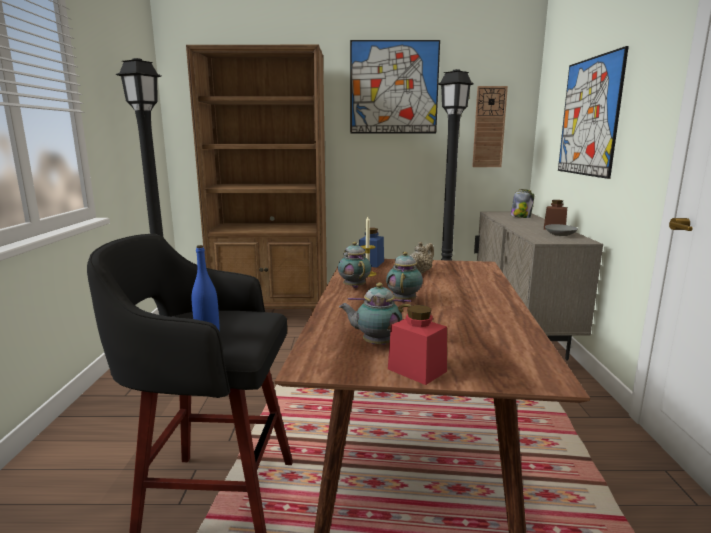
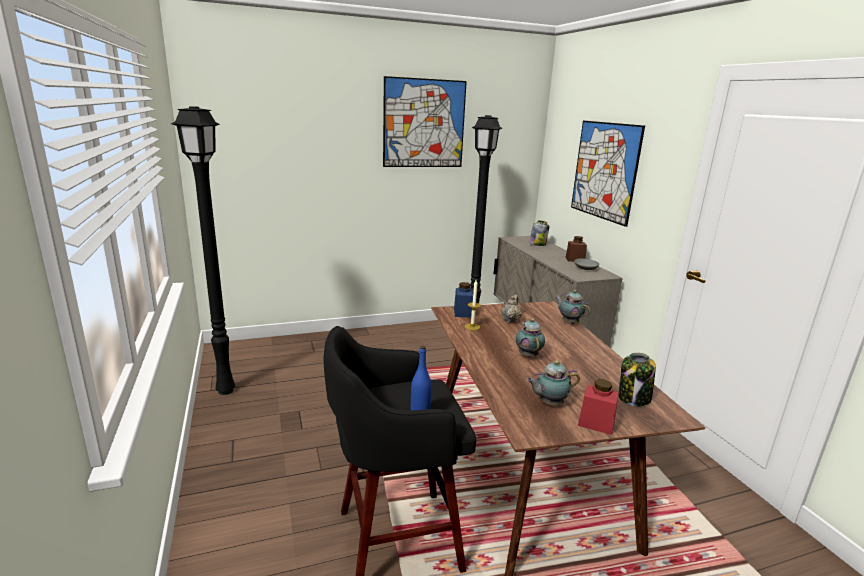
camera: 20 degrees left, 5 degrees up
(272, 312) = (313, 346): brown bookcase -> none
(354, 286) = (476, 343): teapot -> teapot (569, 322)
(489, 127) = (505, 161): wall clock -> none
(503, 353) = (634, 398): none -> jar

